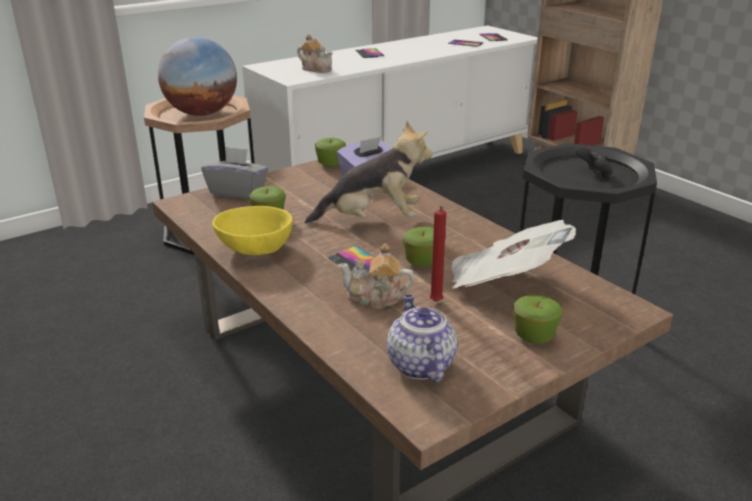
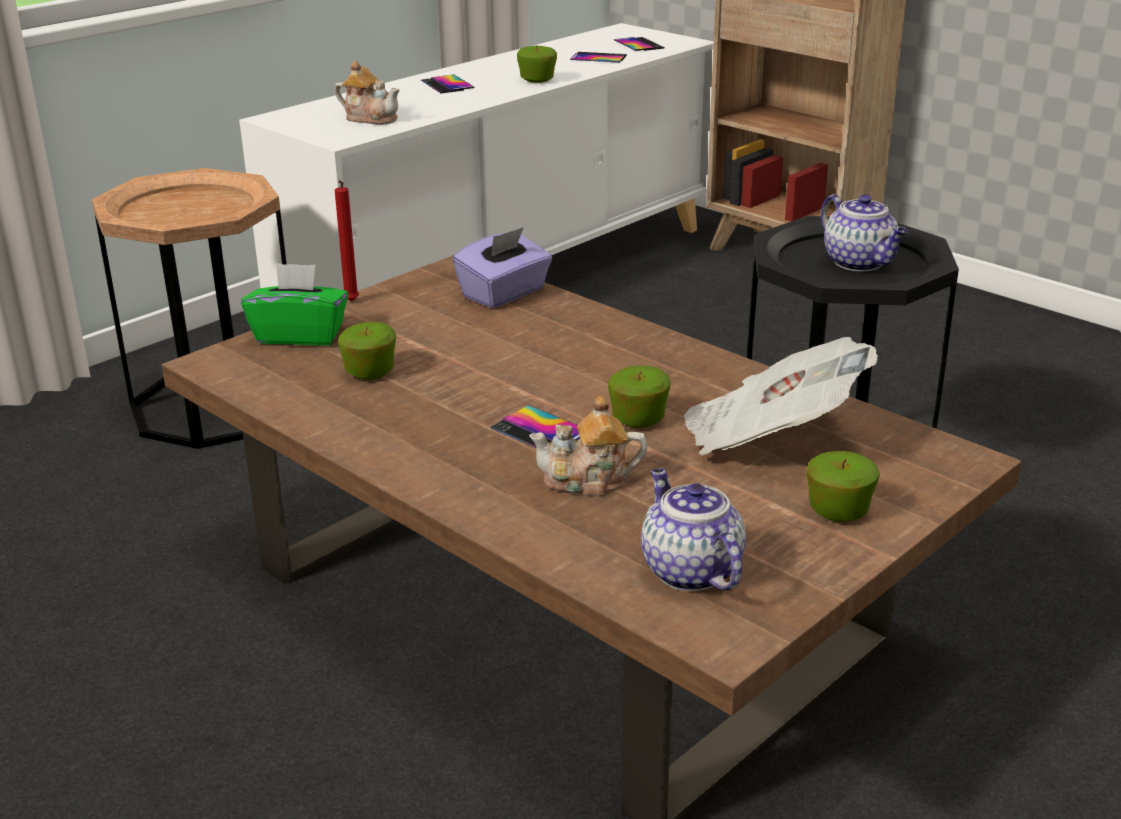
camera: 10 degrees left, 0 degrees up
(202, 114) = (194, 208): globe -> none
(237, 191) = (300, 335): grey tissue box -> green tissue box
(256, 249) = (370, 425): yellow bowl -> none
(331, 164) = (436, 278): apple -> apple (537, 81)
(372, 220) = (537, 363): plush toy -> none
(435, 303) = (680, 479): red candle -> red candle (351, 302)
(593, 174) = (860, 263): black game controller -> teapot

